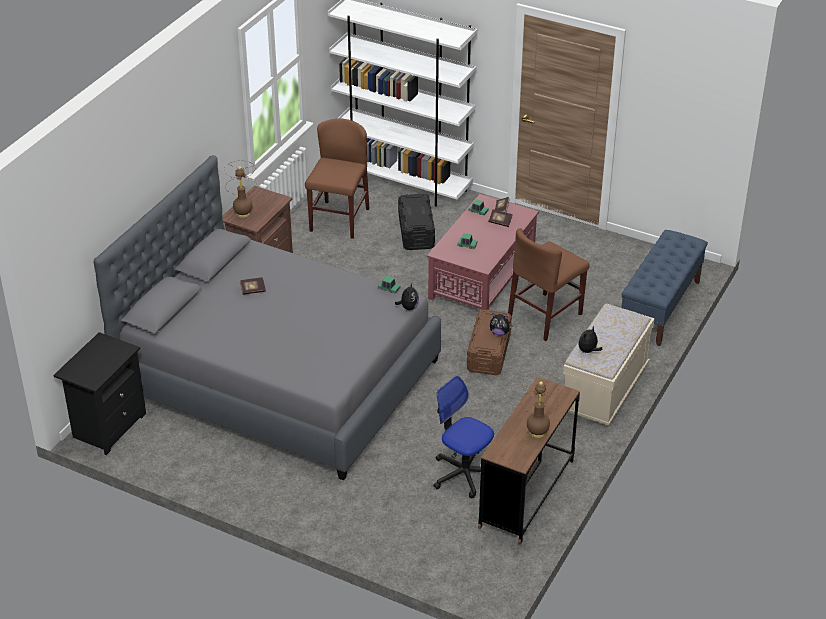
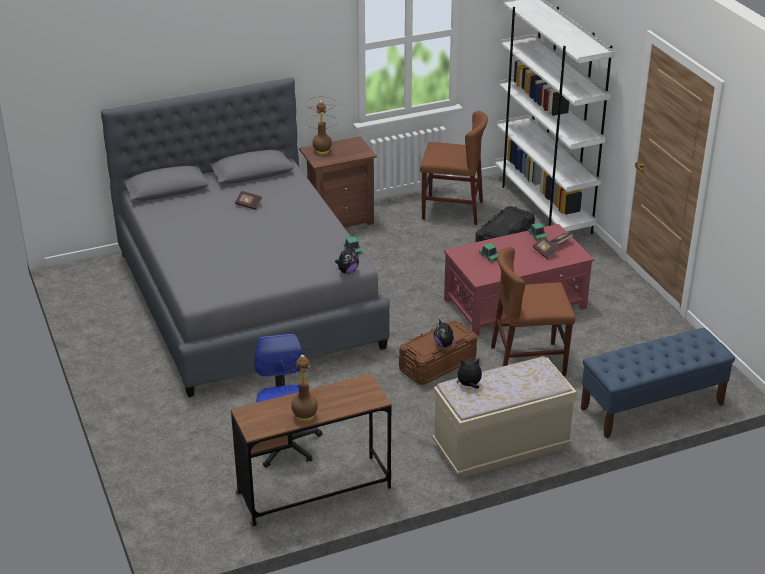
camera: 40 degrees right, 5 degrees down
(108, 426) = (87, 272): black nightstand -> none
(339, 220) = (452, 210): brown chair -> brown chair turned 45 degrees clockwise

